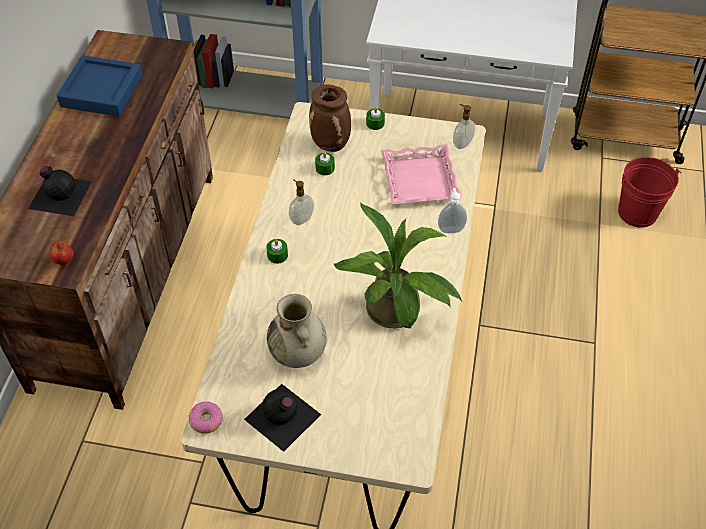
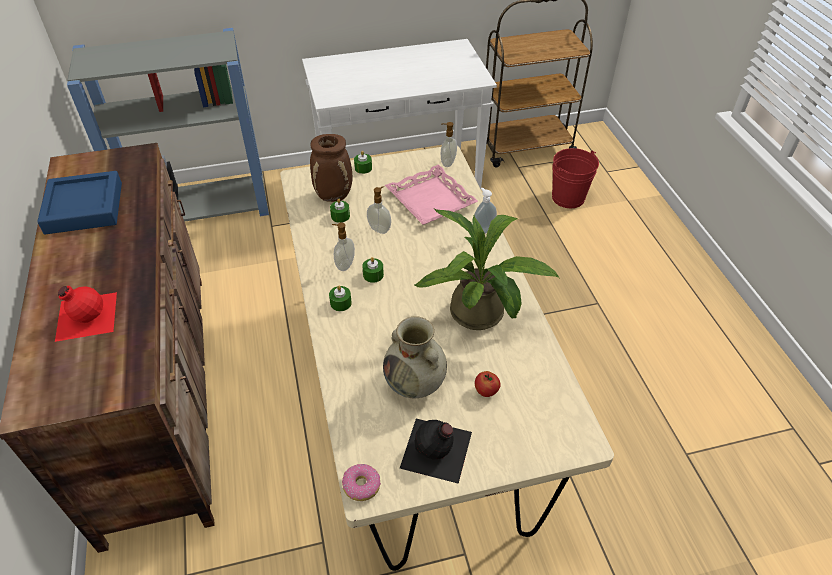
camera: 25 degrees left, 5 degrees down
(59, 194) = (85, 315): black bottle -> red bottle
(64, 260) = (125, 379): apple -> apple (486, 391)
(321, 238) = (373, 275): none -> green candle
(354, 194) = (380, 229): none -> soap dispenser

